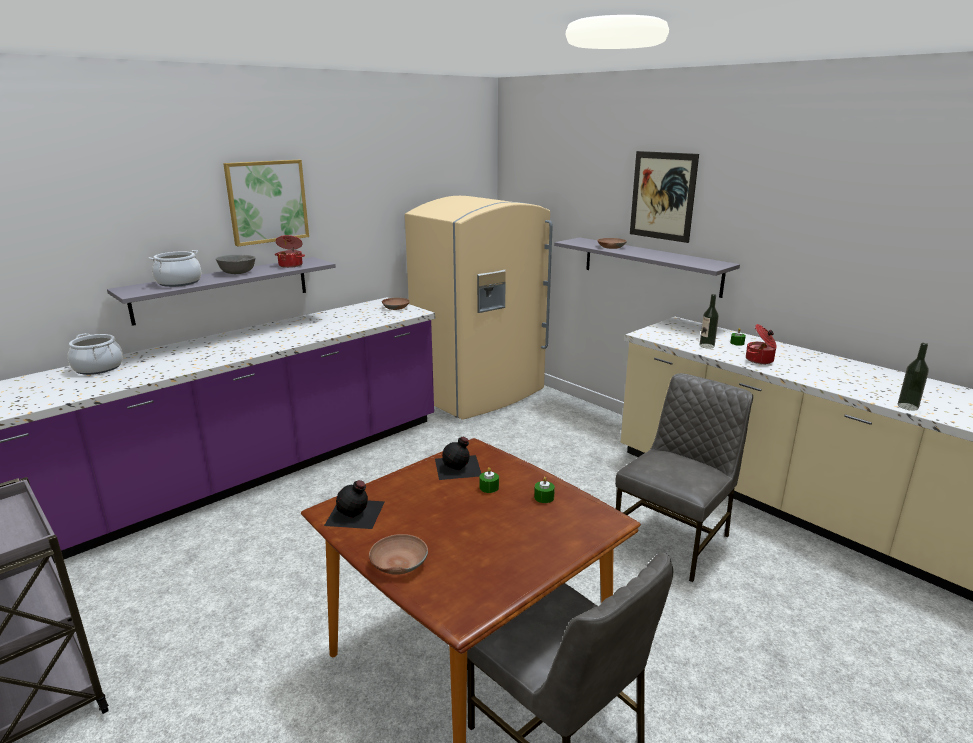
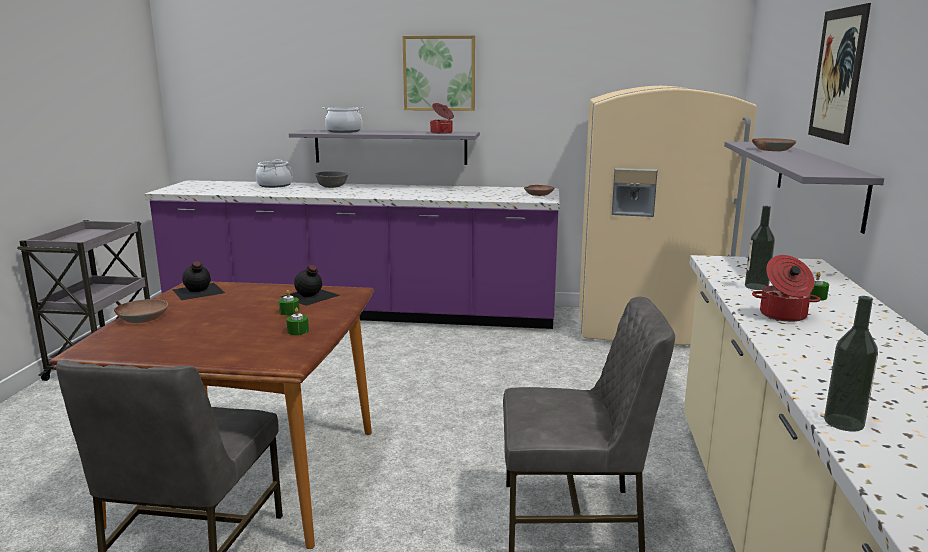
camera: 50 degrees right, 5 degrees down
(237, 272) = (394, 132): grey bowl -> grey bowl (332, 186)

